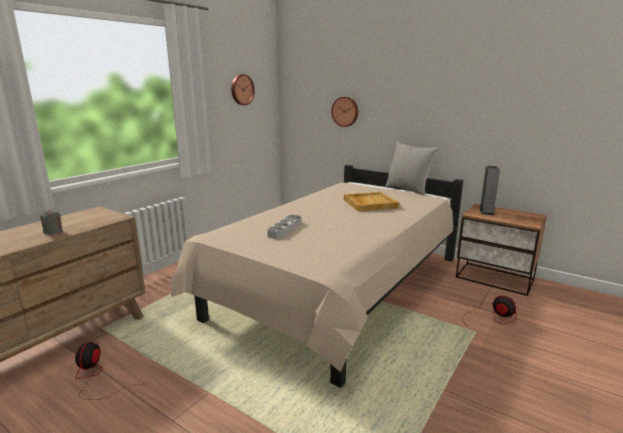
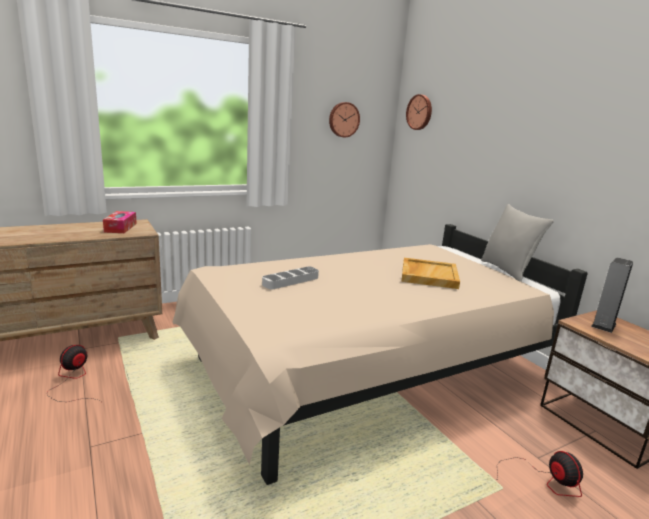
camera: 25 degrees right, 0 degrees up
(53, 232) = (79, 234): grey candle -> none
(86, 218) = (120, 228): none -> tissue box
(345, 111) = (459, 157): wall clock -> wall clock (420, 112)

